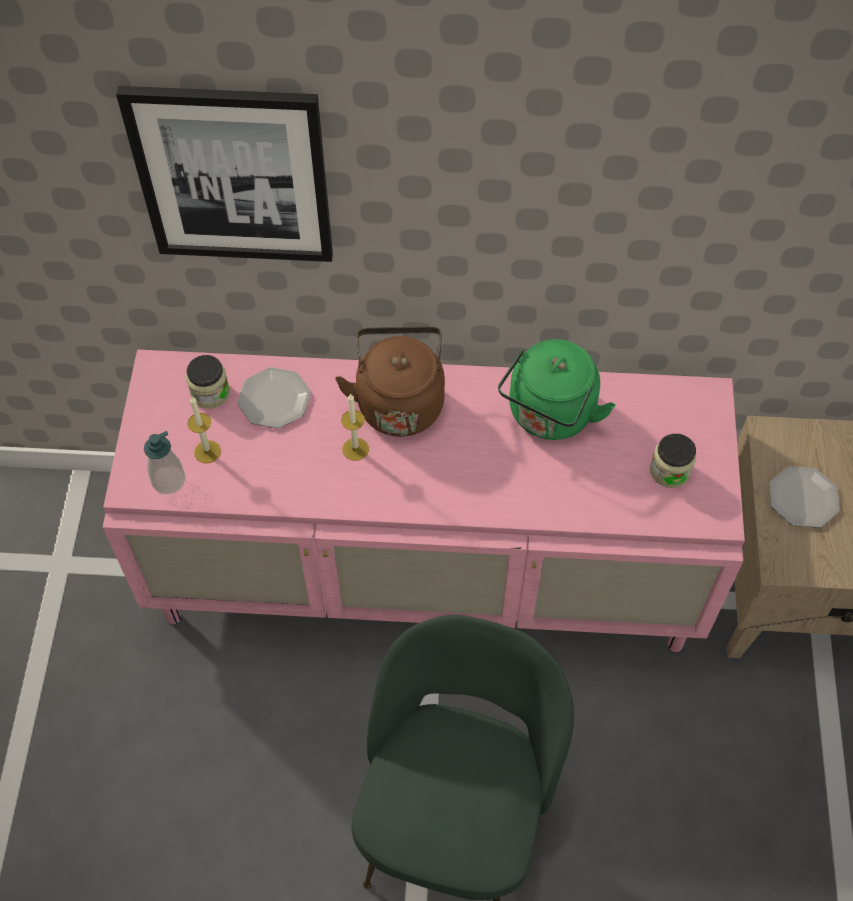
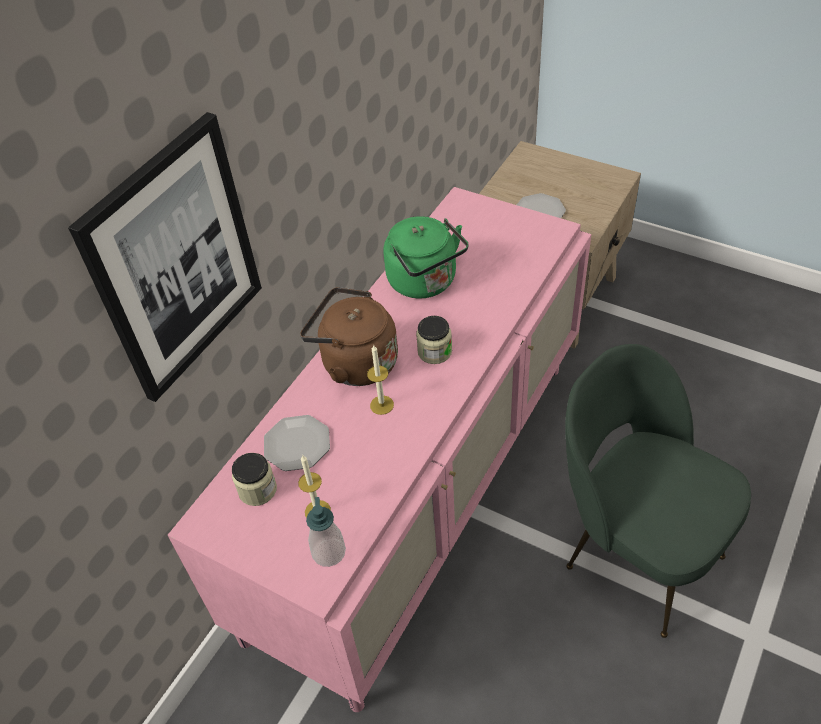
camera: 60 degrees left, 10 degrees down
(670, 471) = (508, 239): jar -> jar (434, 352)

